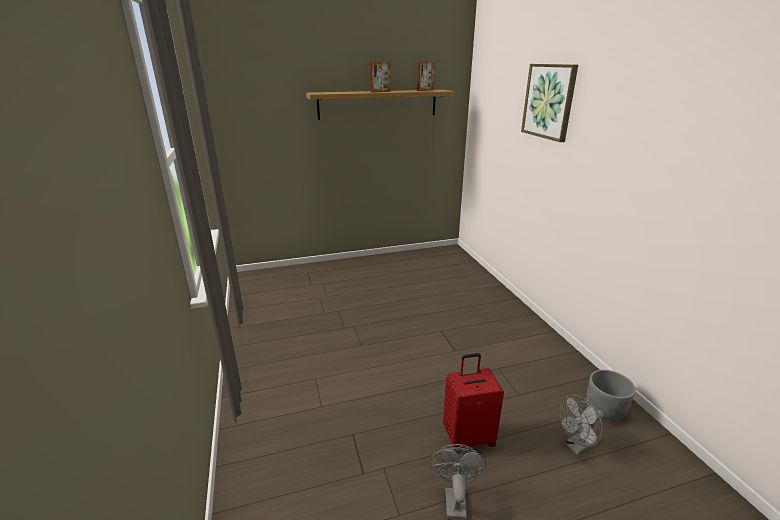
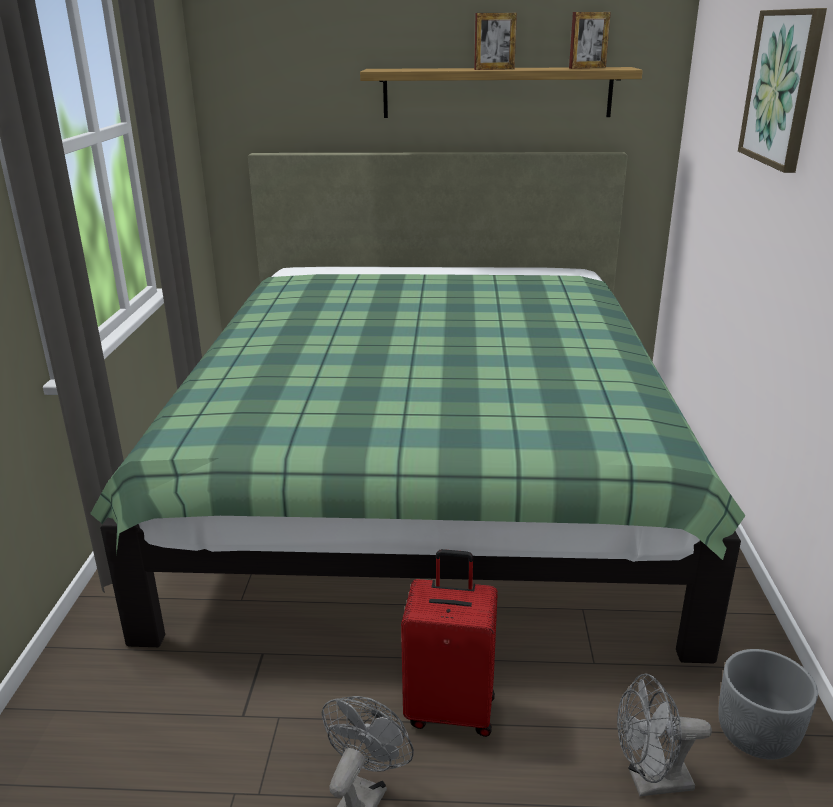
camera: 20 degrees right, 0 degrees up
(381, 316) = (426, 479): none -> green bed

